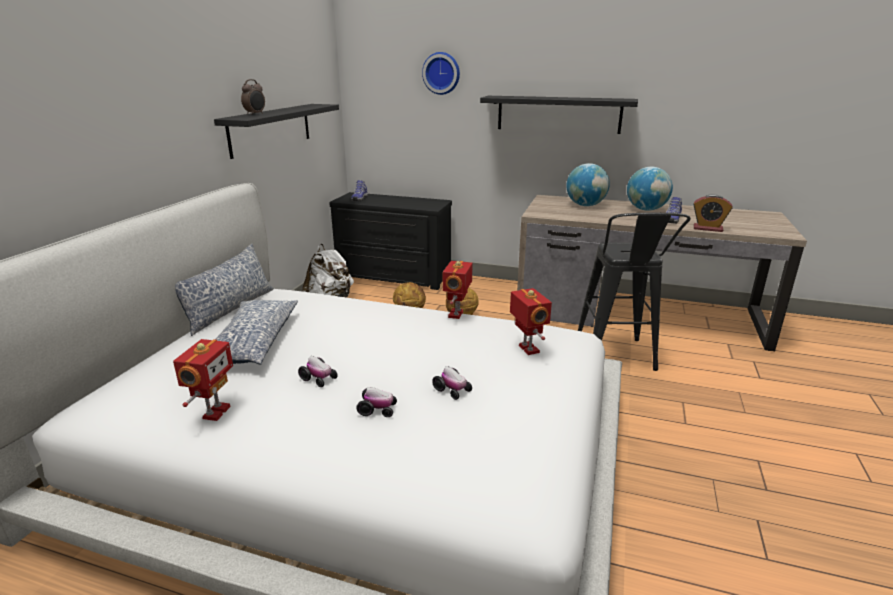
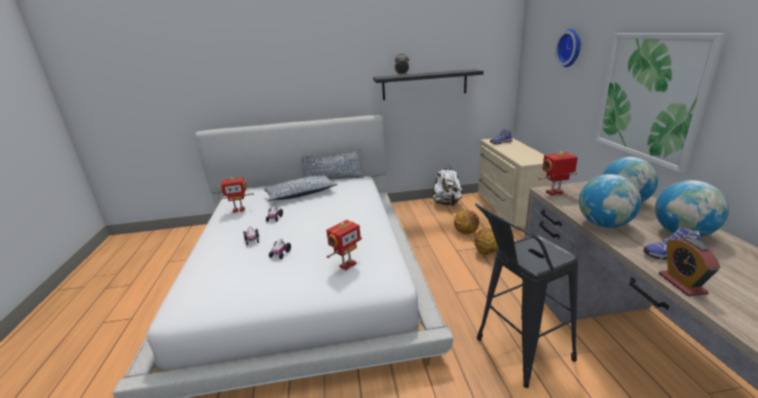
camera: 65 degrees right, 0 degrees up
(393, 277) = (507, 208): black dresser -> beige dresser
(457, 314) = (378, 229): toy robot -> toy robot (555, 193)
(558, 114) = (650, 97): black shelf -> picture
(616, 219) = (604, 224): none -> globe

